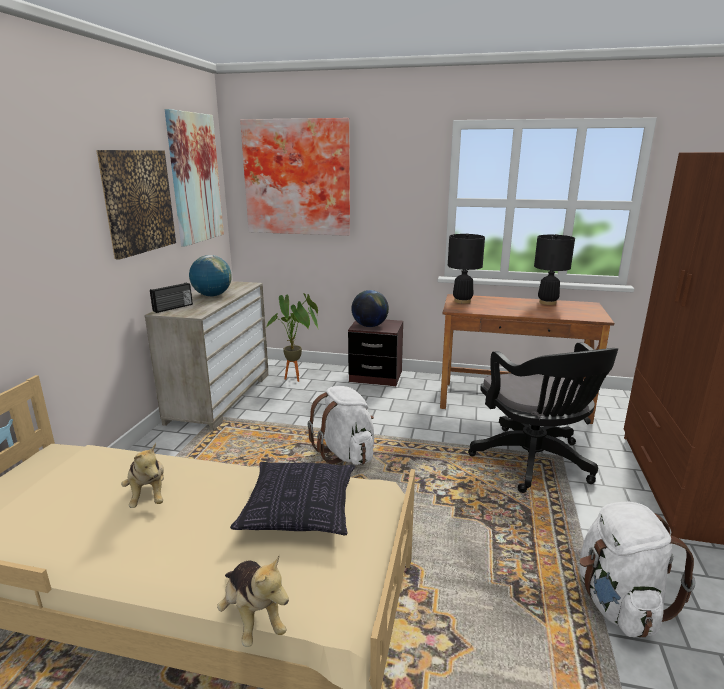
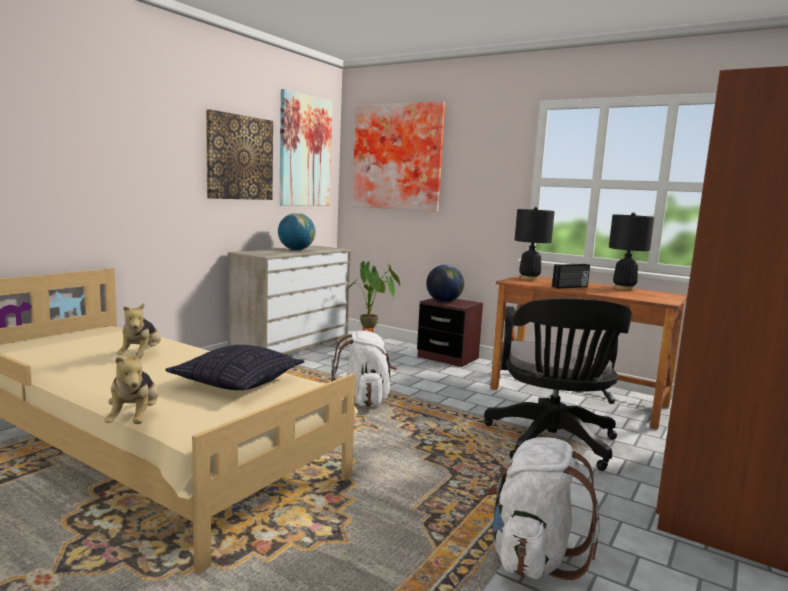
camera: 20 degrees right, 10 degrees down
(173, 308) = (254, 251): radio -> radio (570, 287)

